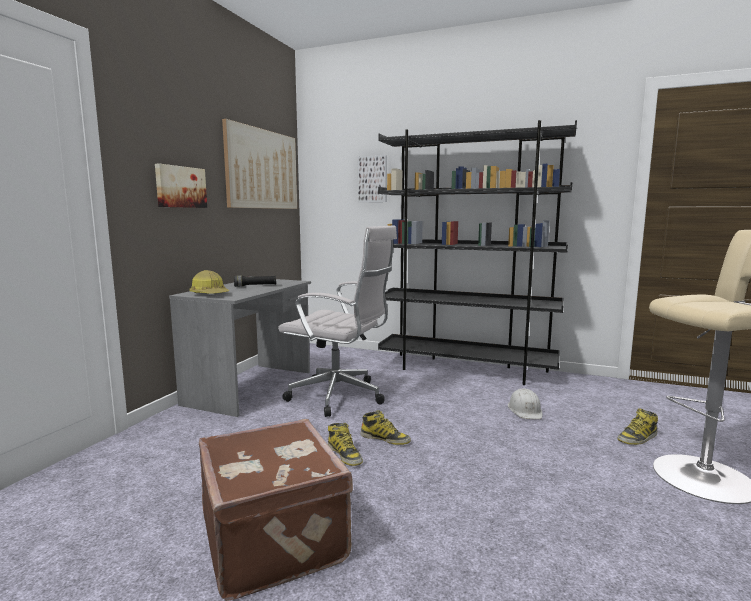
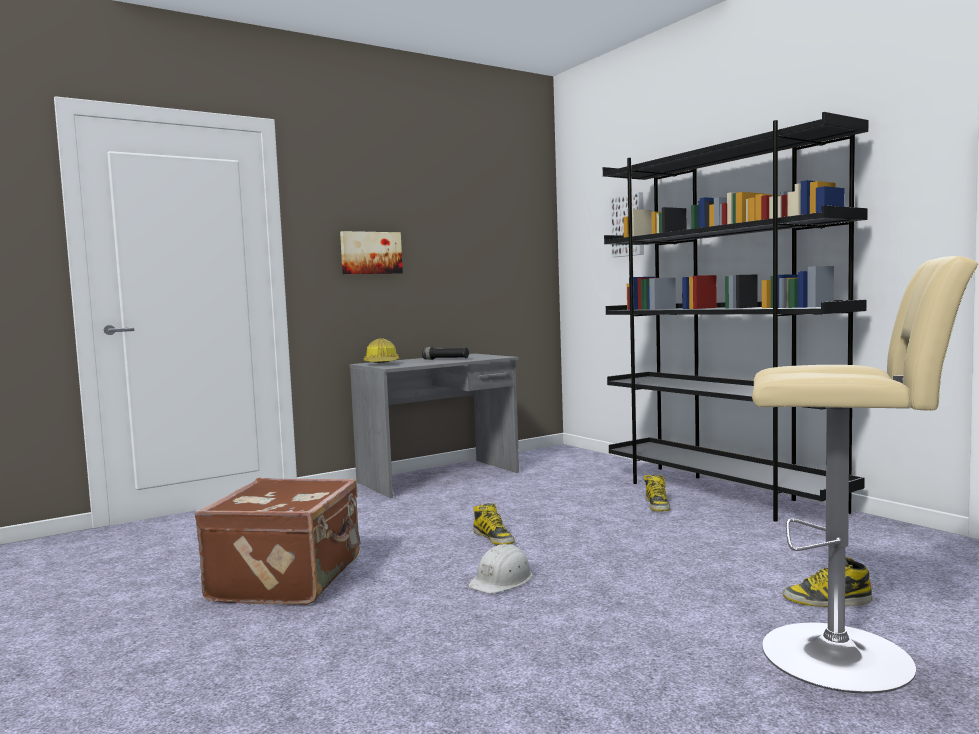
camera: 35 degrees right, 5 degrees down
(262, 169) = (491, 226): picture -> none
(341, 397) = (512, 498): white office chair -> none
(345, 454) = (433, 542): boot -> boot (657, 505)
(525, 410) = (716, 545): white hard hat -> white hard hat (502, 580)

